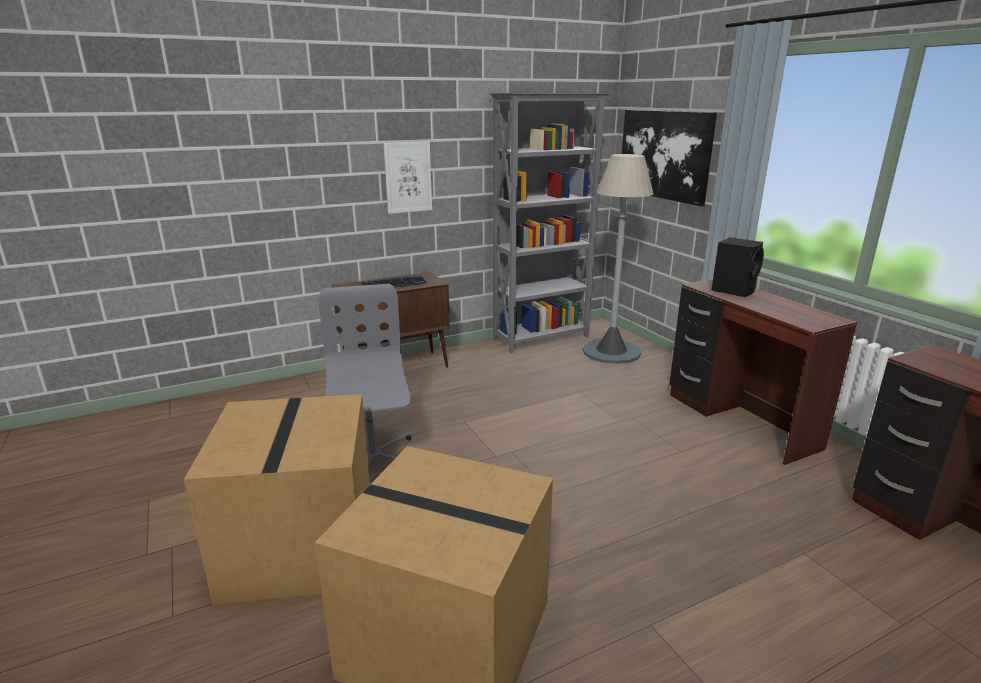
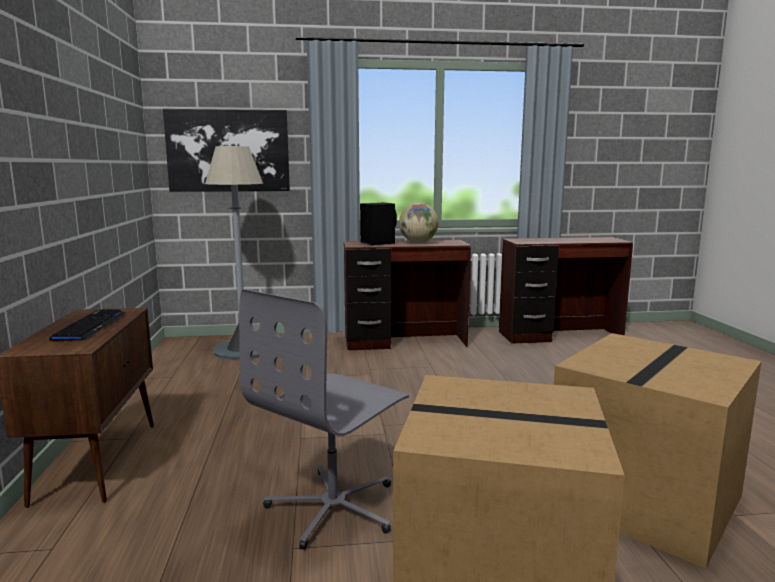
camera: 70 degrees left, 10 degrees down
(372, 459) = (334, 507): grey office chair -> grey office chair turned 60 degrees counterclockwise
(408, 177) = (38, 169): picture -> none
(542, 338) = (165, 368): grey bookcase -> none
(777, 305) = (418, 242): none -> globe

